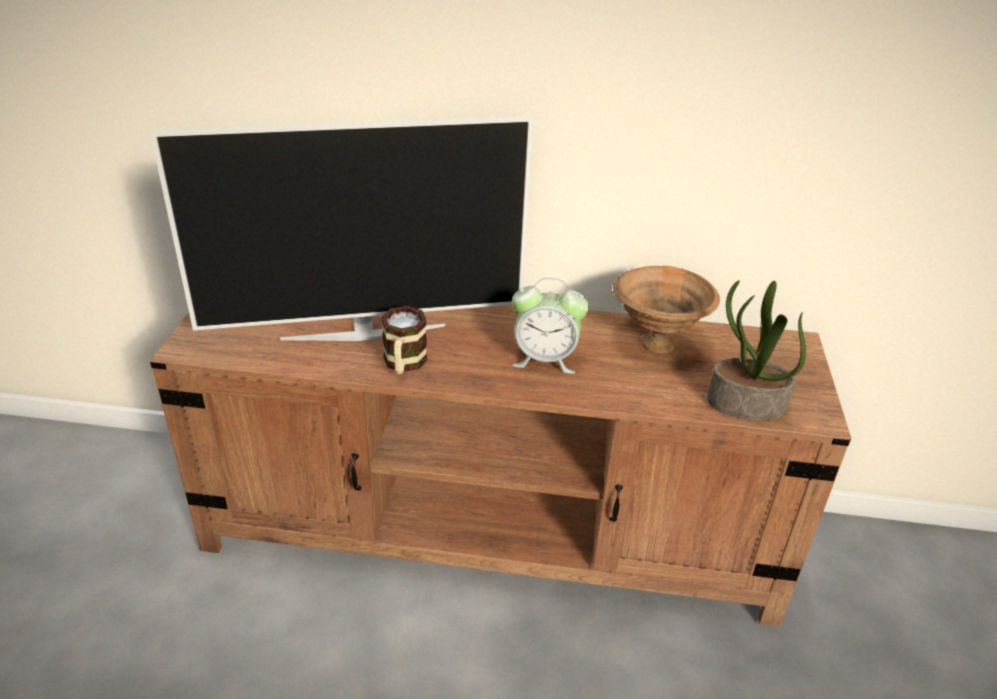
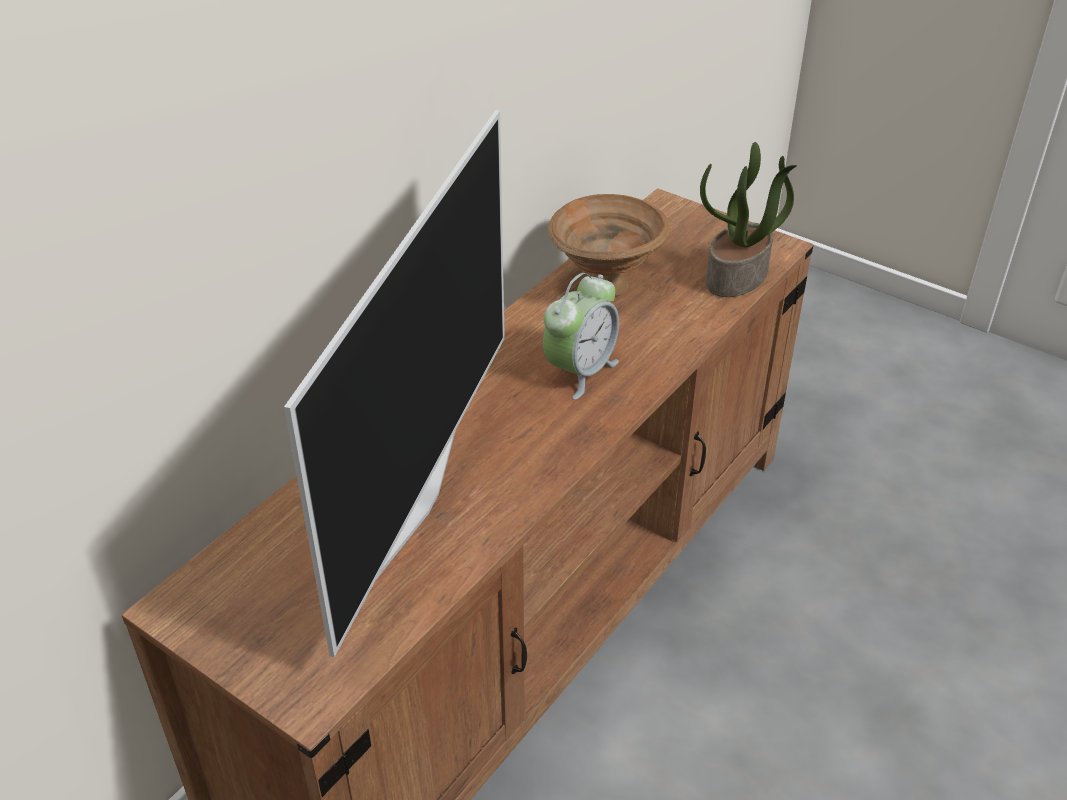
camera: 60 degrees left, 5 degrees up
(403, 364) = (511, 485): mug -> none

